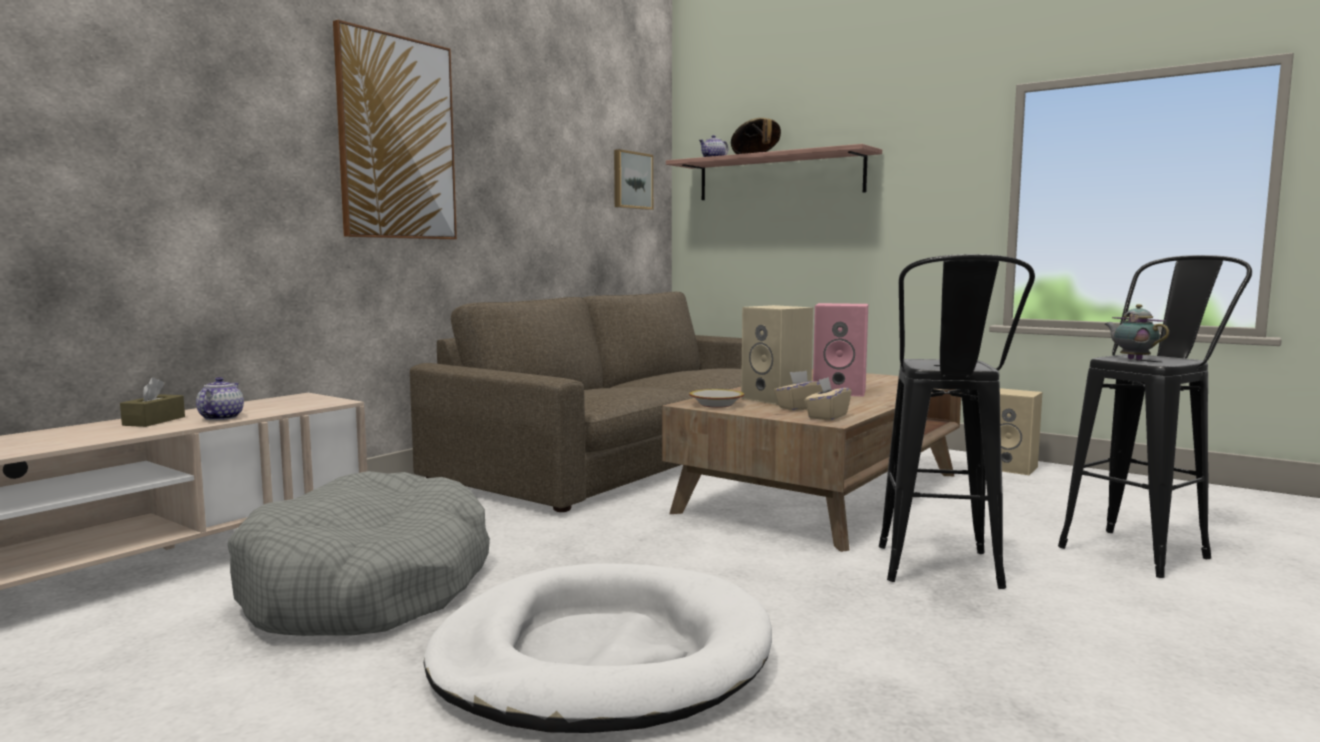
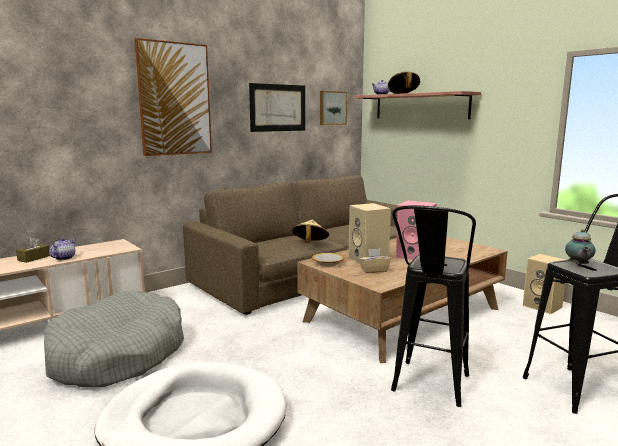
camera: 15 degrees right, 5 degrees up
(555, 171) = (278, 108): none -> picture
(648, 390) = (310, 244): none -> beige hat
(827, 416) = (381, 280): beige tissue box -> none
(1133, 359) = (578, 265): teapot -> teapot turned 150 degrees counterclockwise

